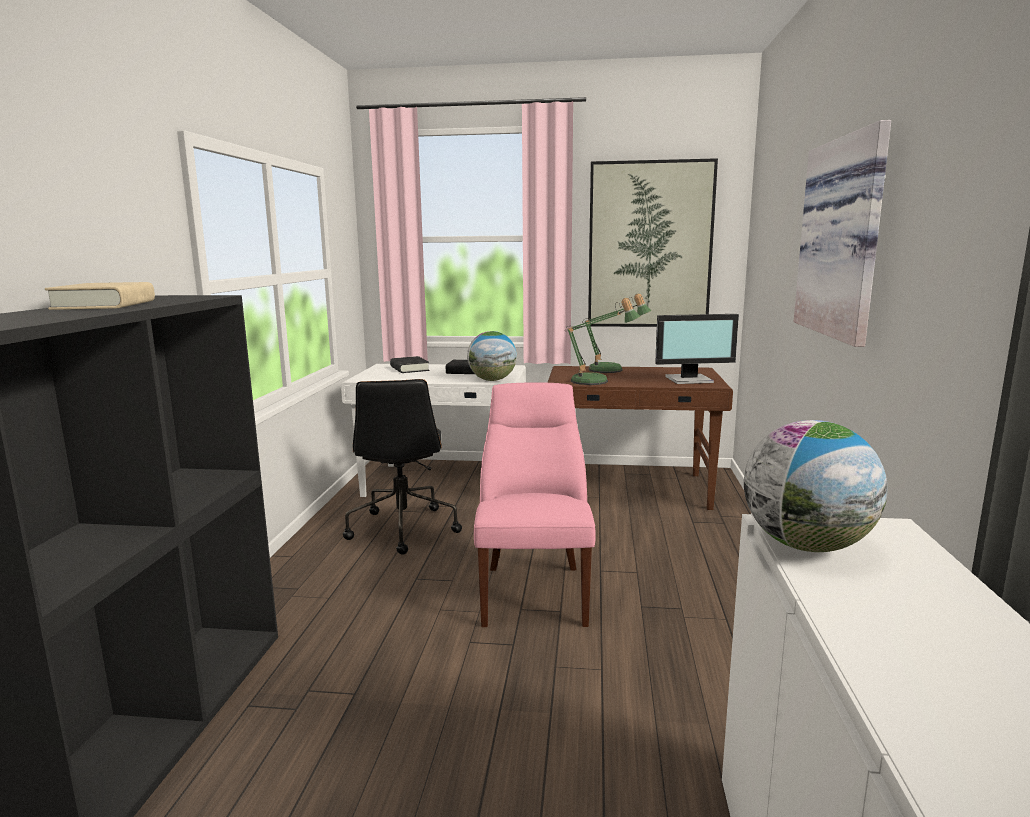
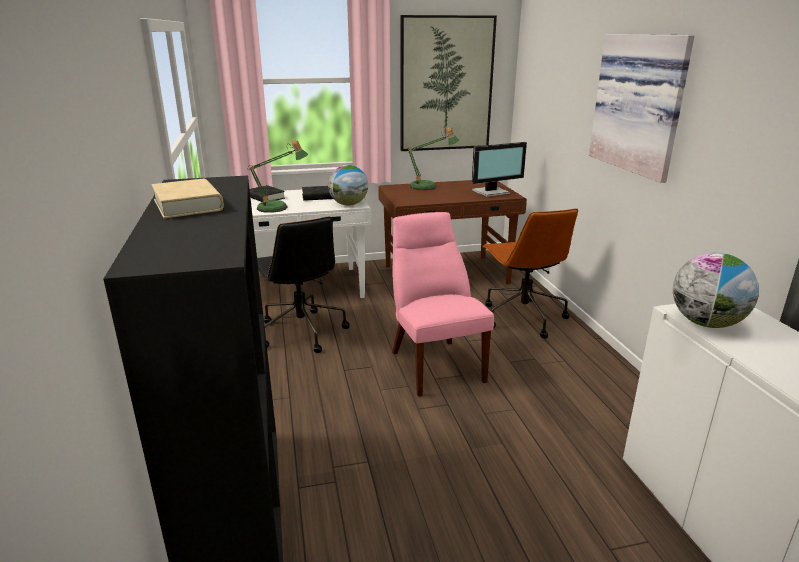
camera: 20 degrees left, 10 degrees up
(596, 381) = (428, 199): table lamp -> table lamp (278, 208)
(701, 553) = (522, 317): none -> brown office chair

